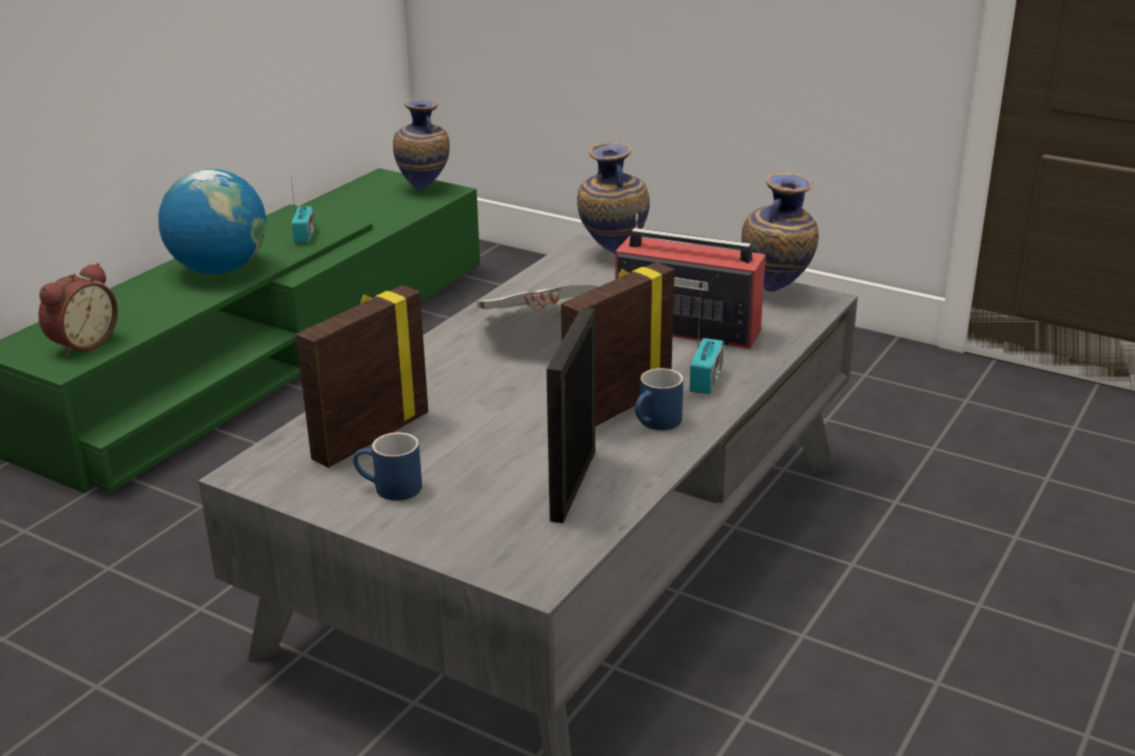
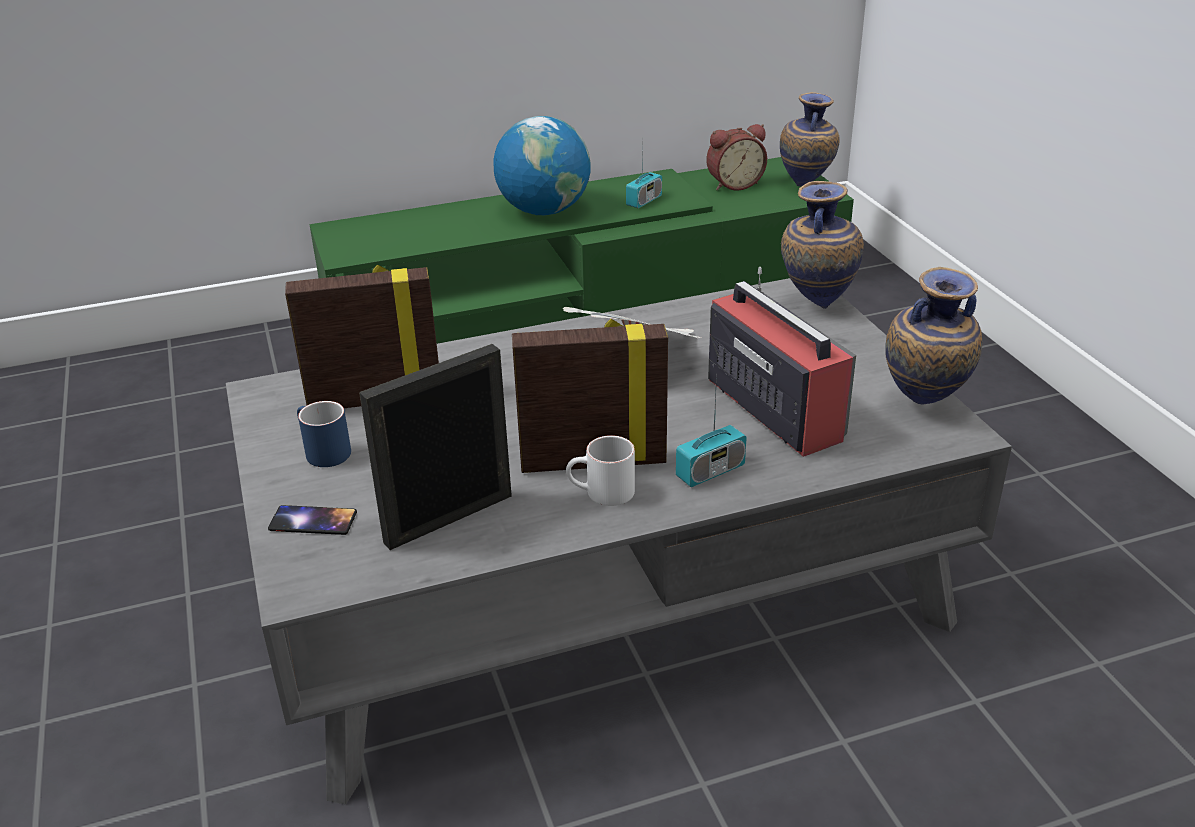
camera: 40 degrees right, 5 degrees up
(82, 343) = (378, 241): alarm clock -> alarm clock (734, 184)
(467, 534) = (313, 521): none -> phone
(656, 424) = (601, 494): blue mug -> white mug

